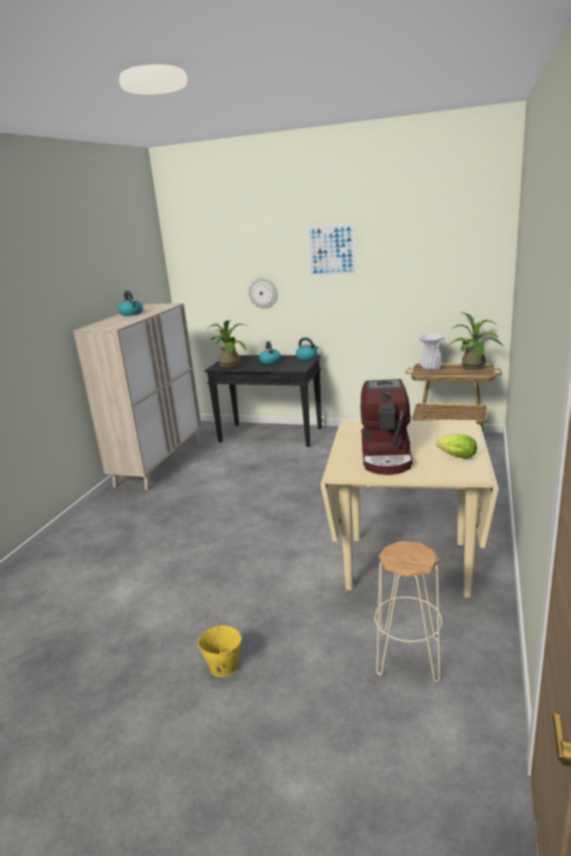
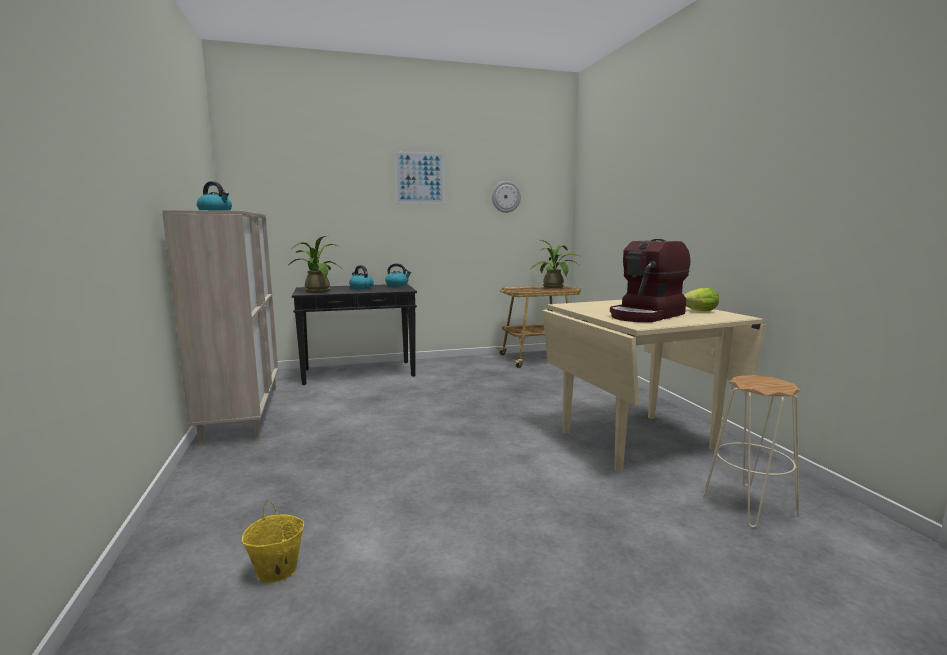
camera: 35 degrees left, 10 degrees down
(223, 666) = (609, 579): yellow bucket -> yellow bucket (276, 570)
(263, 293) = (343, 217): wall clock -> wall clock (506, 196)
(387, 456) = (647, 315): coffee machine -> coffee machine turned 75 degrees clockwise
(431, 369) = (521, 289): white vase -> none

